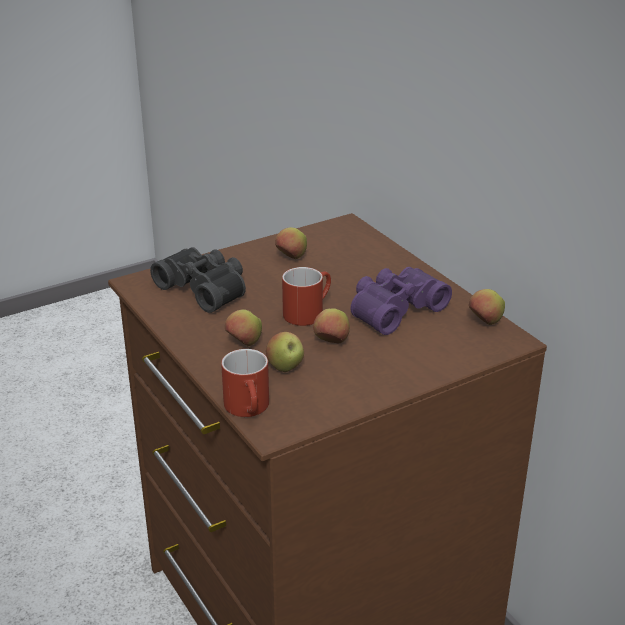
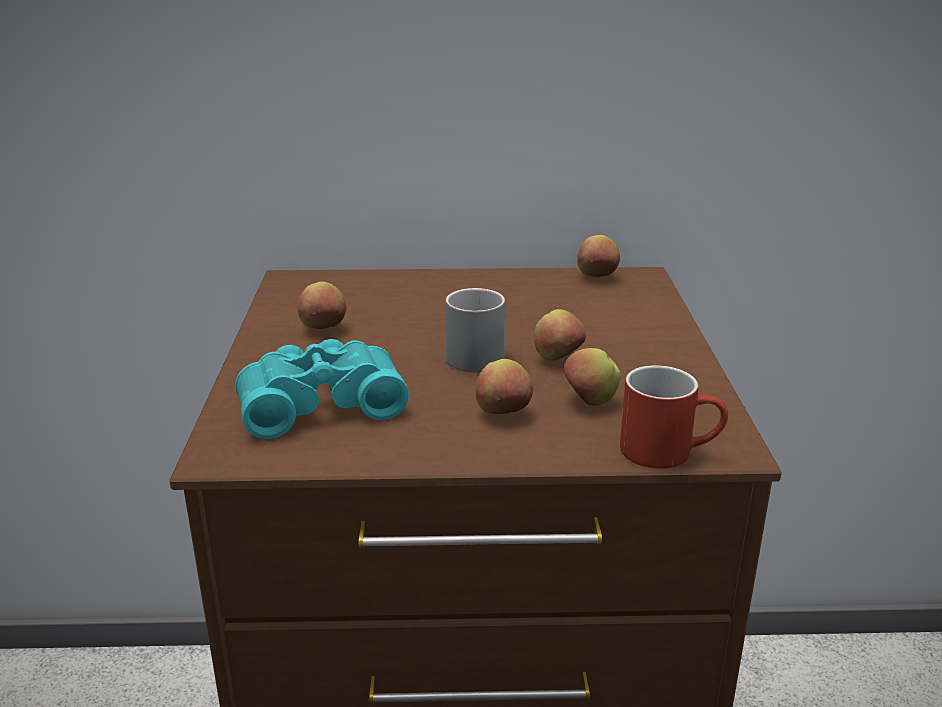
camera: 60 degrees left, 5 degrees down
(205, 288) = (320, 404): black binoculars -> turquoise binoculars
(307, 312) = (470, 354): red mug -> grey mug
(394, 309) = (521, 308): purple binoculars -> none

